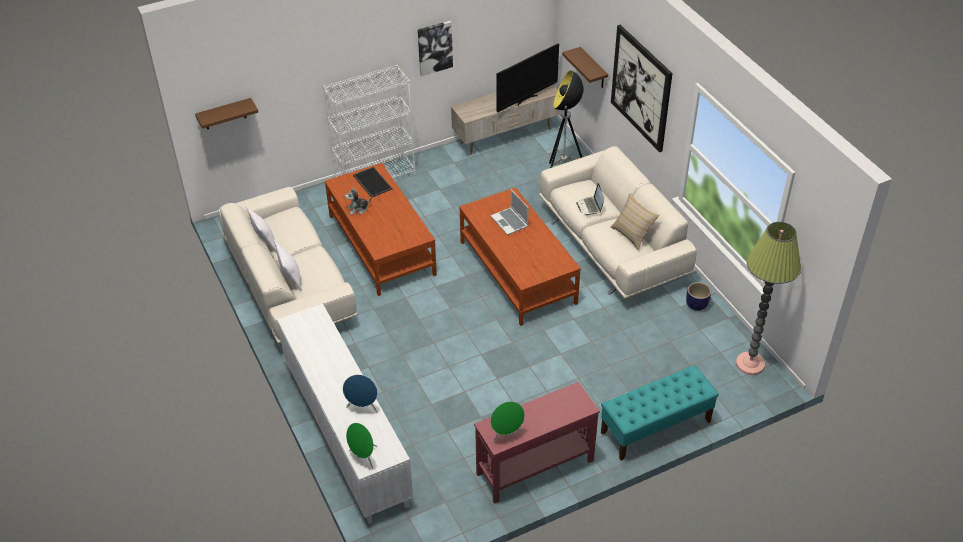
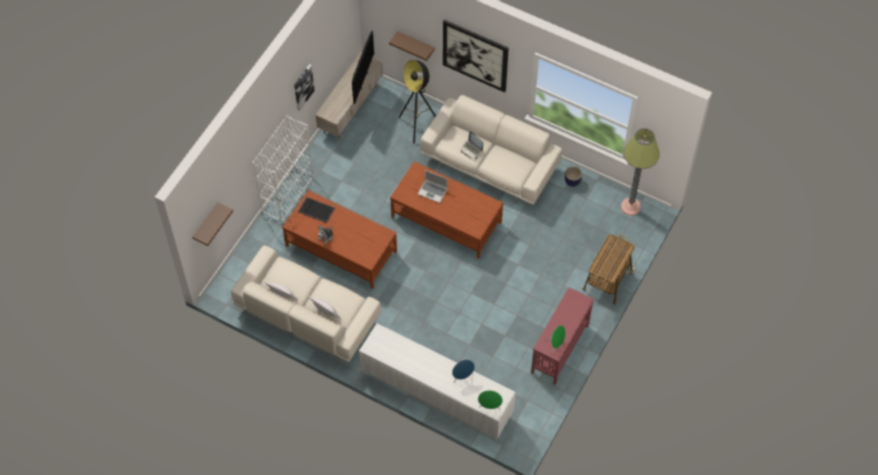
camera: 35 degrees left, 15 degrees up
(632, 234) = (513, 156): beige pillow -> none
(655, 427) = (607, 282): turquoise bench -> cart

